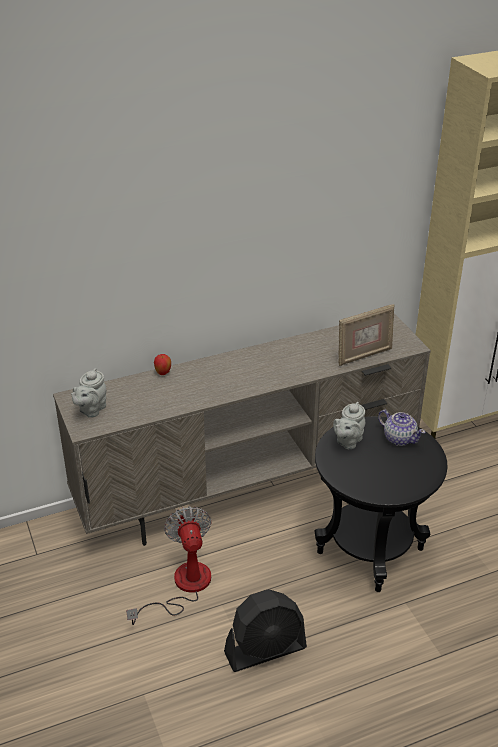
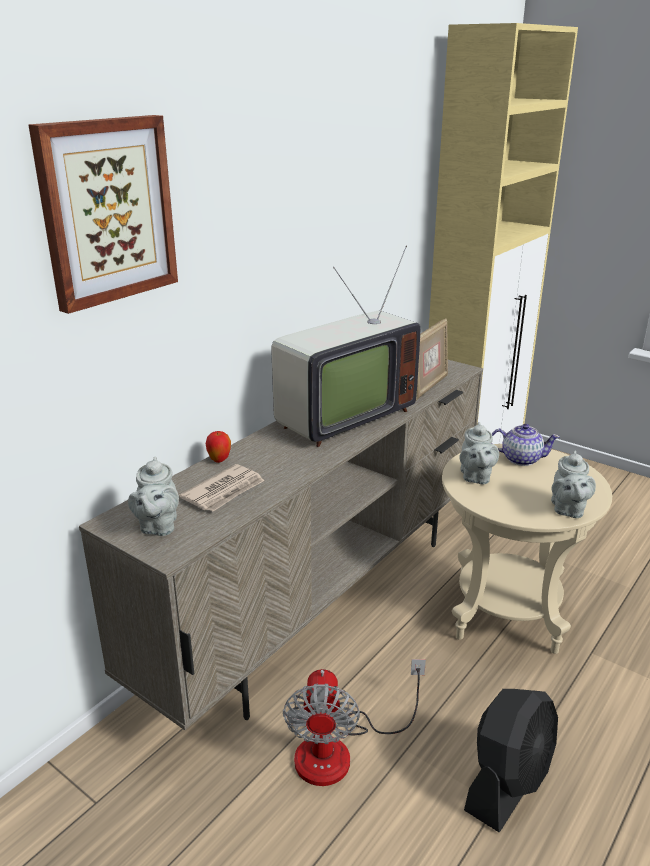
camera: 30 degrees left, 10 degrees down
(87, 217) = (107, 211): none -> picture
(146, 398) = (224, 491): none -> newspaper
(182, 587) = (340, 750): fan -> fan turned 135 degrees counterclockwise
(271, 363) = (340, 417): none -> television
(370, 551) = (506, 614): black side table -> beige side table
(383, 490) = (567, 510): none -> grey teapot

